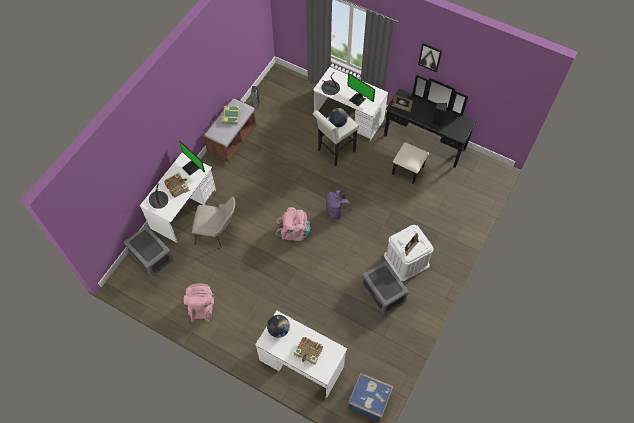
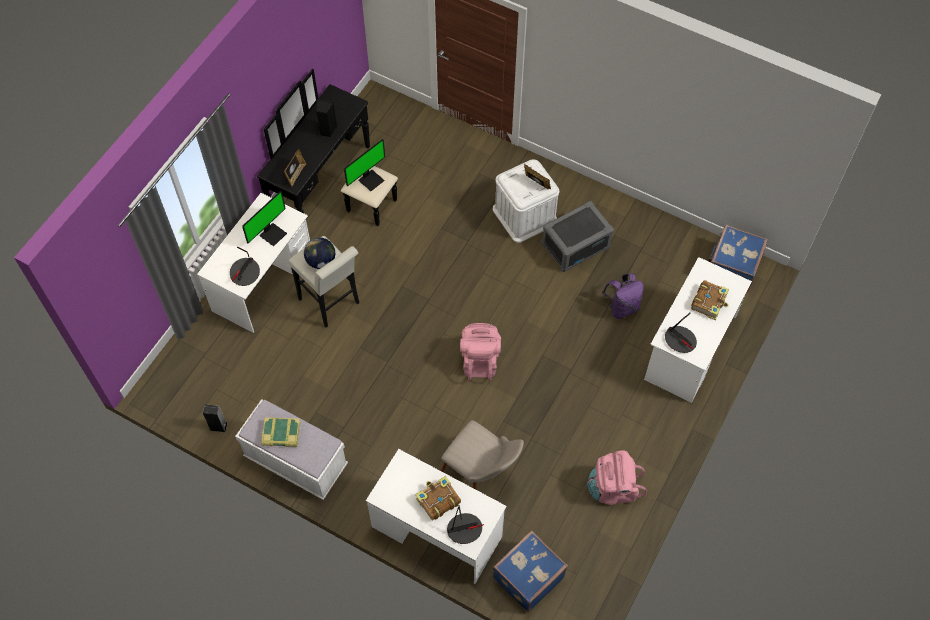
camera: 90 degrees left, 0 degrees up
(151, 256) = (527, 577): grey storage box -> blue suitcase
(191, 167) = (399, 481): monitor -> monitor (370, 179)
(218, 233) = (482, 473): beige chair -> beige chair turned 120 degrees clockwise
(232, 140) = (296, 462): brown bench -> white bench
(278, 330) = (680, 340): globe -> table lamp
(336, 212) = (445, 302): purple backpack -> purple backpack (622, 307)
(430, 57) = (262, 88): picture -> none

